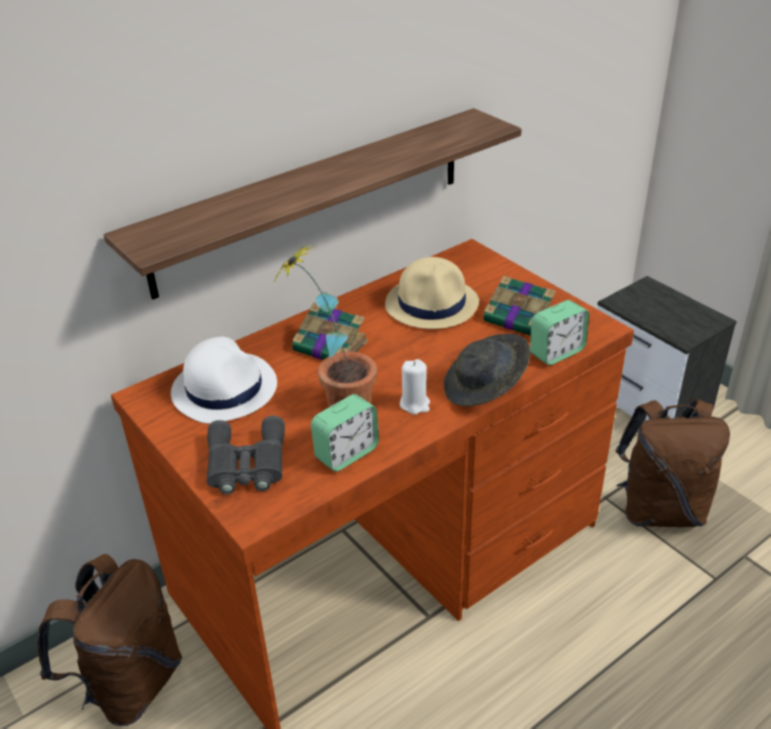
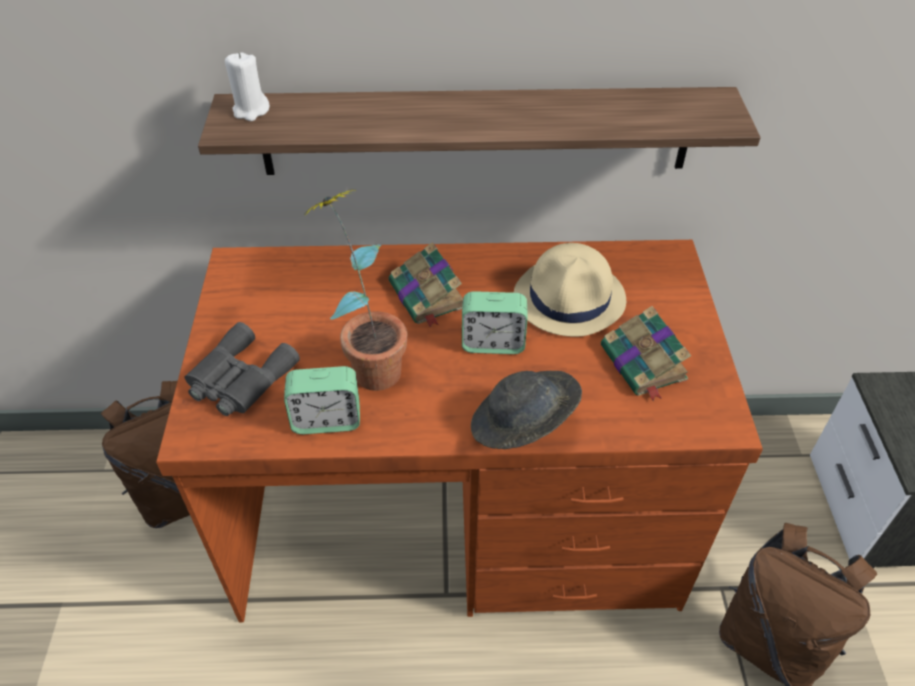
camera: 35 degrees right, 10 degrees up
(224, 388) = (298, 290): white hat -> none
(415, 404) = (438, 404): white candle -> white candle (251, 110)
(556, 352) = (641, 427): alarm clock -> alarm clock (493, 343)

